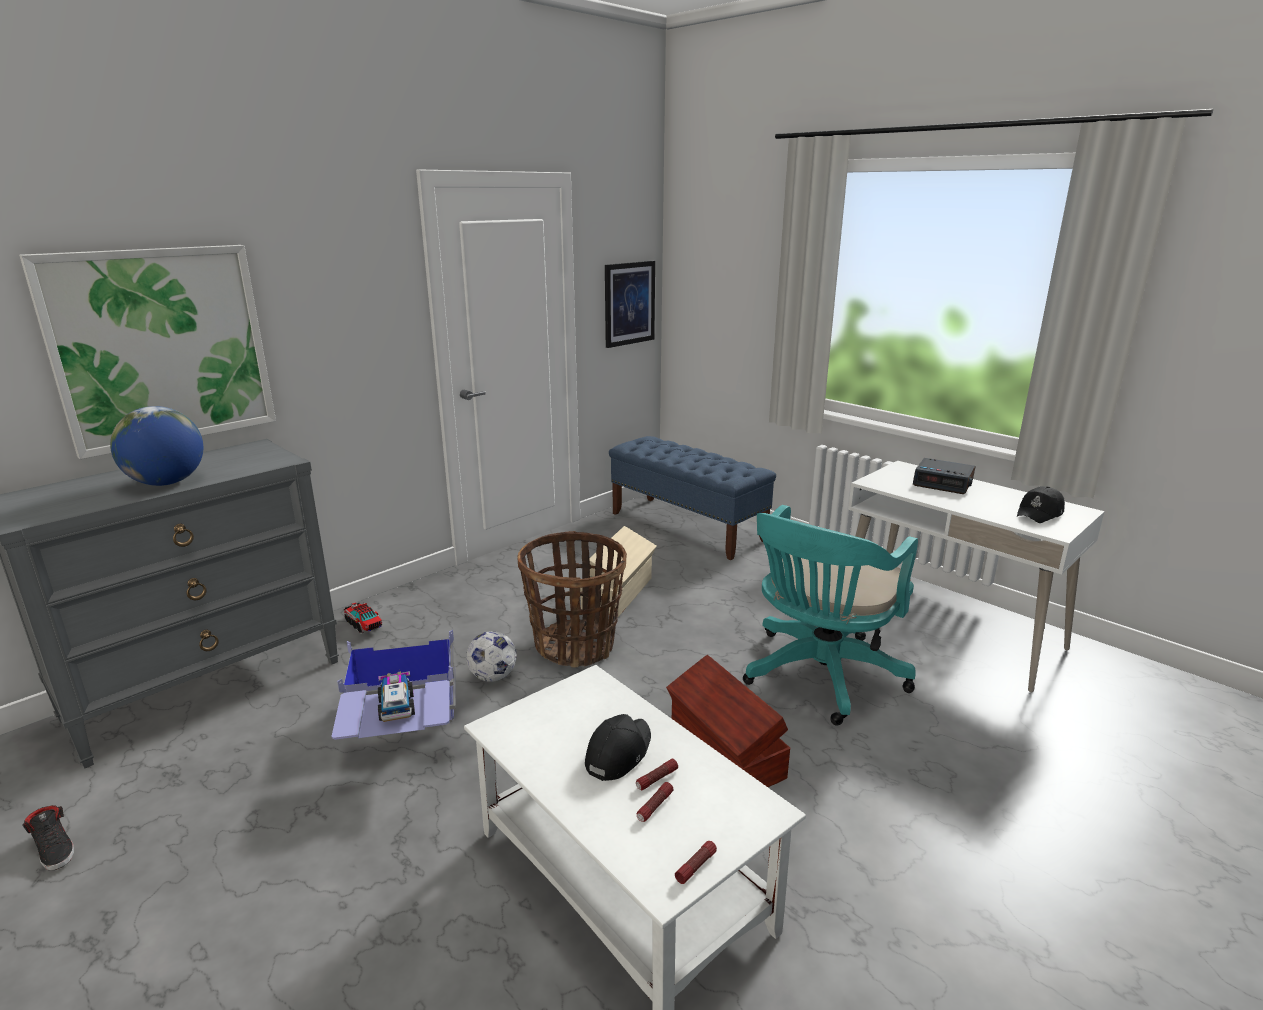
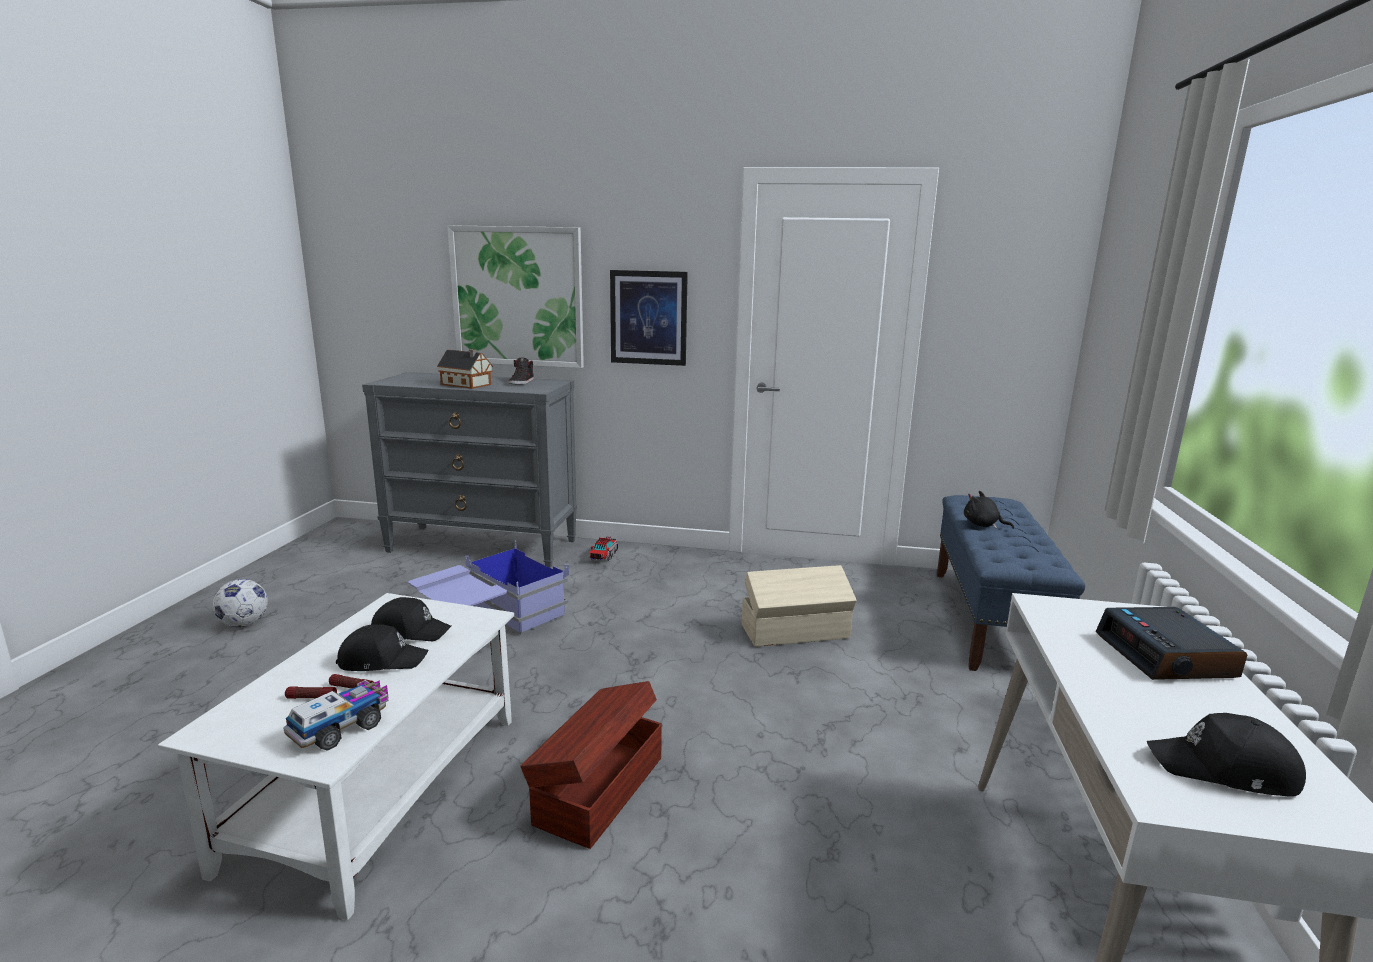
camera: 55 degrees right, 5 degrees down
(55, 848) = (318, 576): black shoe -> black shoe (522, 382)
(167, 483) = (467, 385): globe -> toy house
(396, 706) = (464, 588): toy truck -> toy truck (342, 727)
(493, 676) = (594, 627): football -> football (244, 624)
(574, 726) = (410, 631): none -> black cap
(575, 646) = (680, 644): basket -> none
(629, 303) = (1016, 329): picture -> picture (648, 318)
(676, 459) = (983, 525): none -> black plush toy
(696, 866) = (233, 740): flashlight -> none
(819, 677) = (810, 817): turquoise office chair -> none

